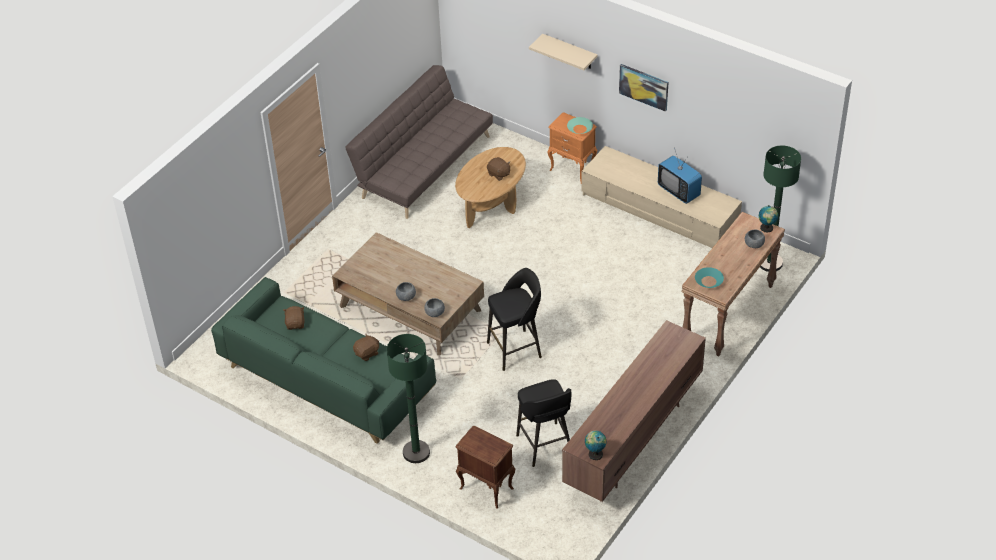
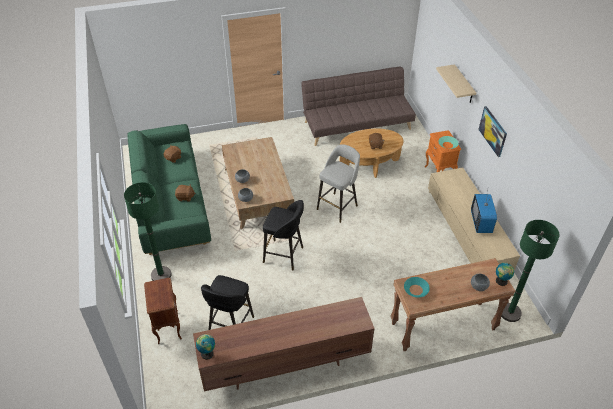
camera: 40 degrees right, 0 degrees up
(511, 268) = (338, 207): none -> grey stool

